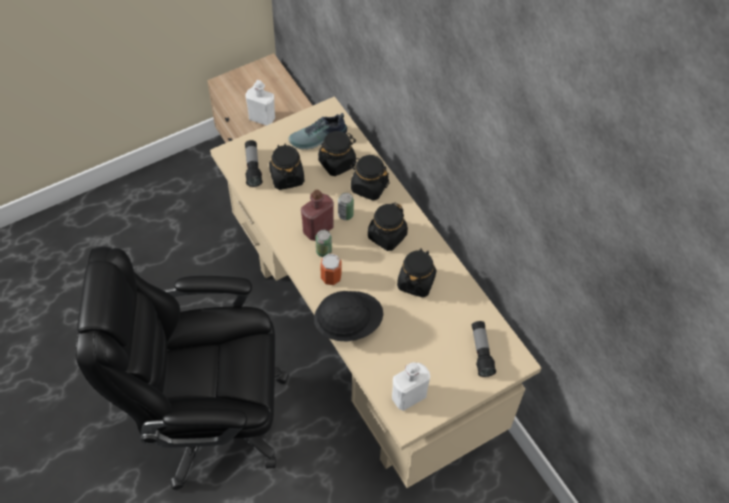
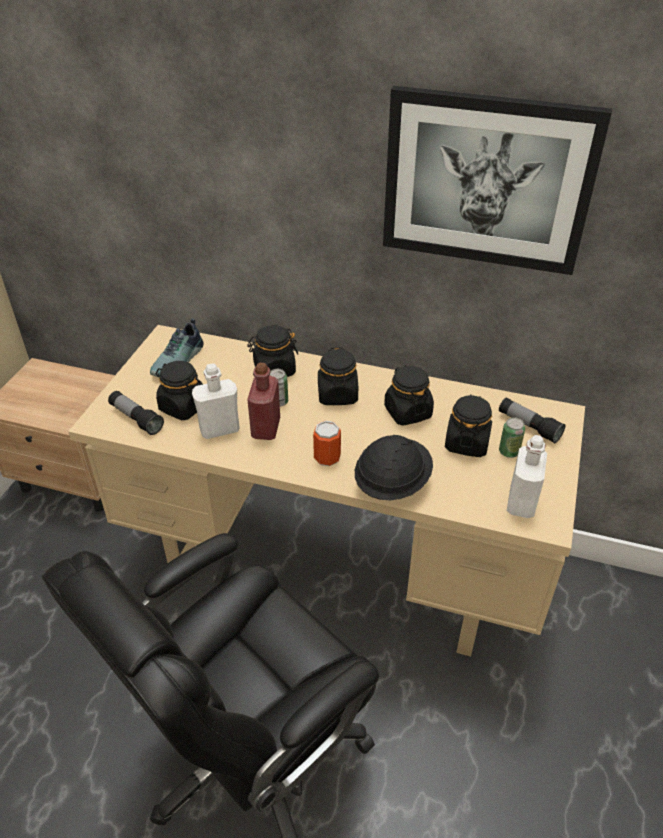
camera: 40 degrees left, 15 degrees down
(262, 118) = (73, 411): white bottle -> white bottle (219, 429)
(323, 251) = (293, 442): can -> can (509, 452)
(337, 163) = (221, 369): black jar -> black jar (466, 443)
(510, 170) = (487, 181): none -> picture

